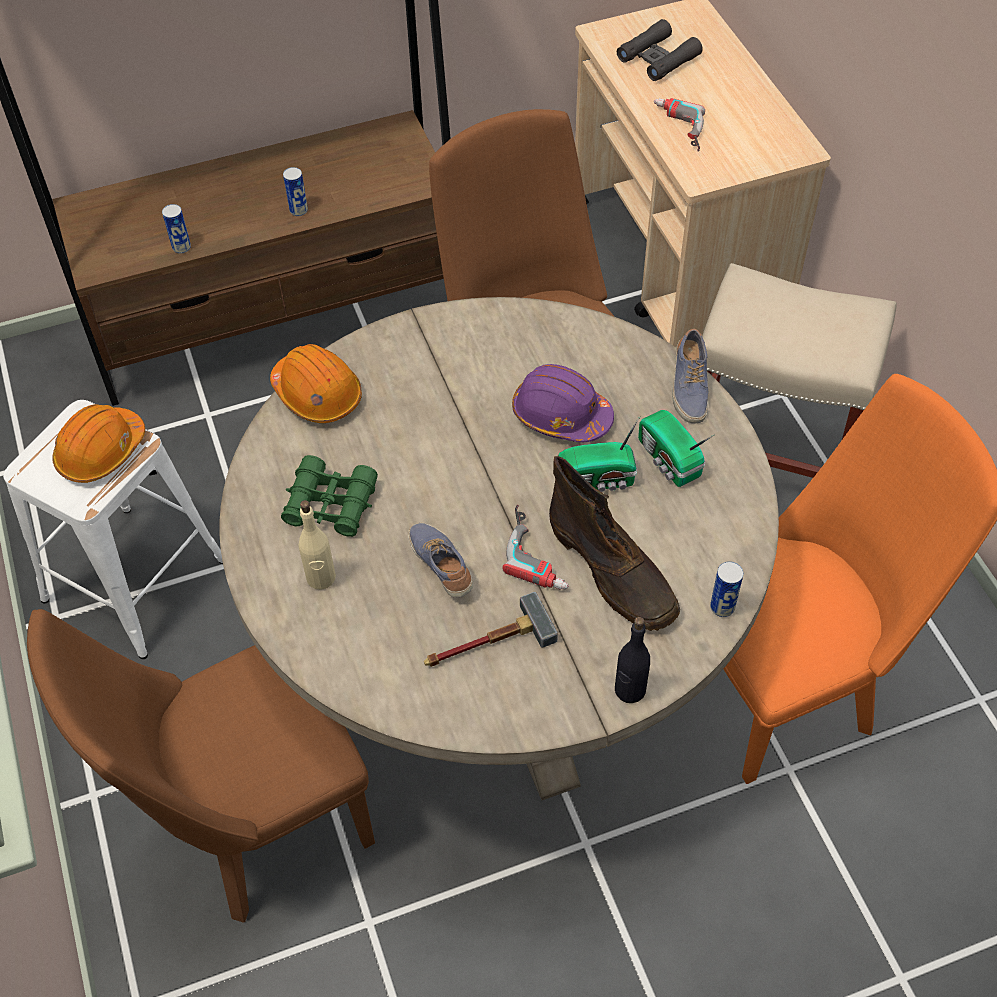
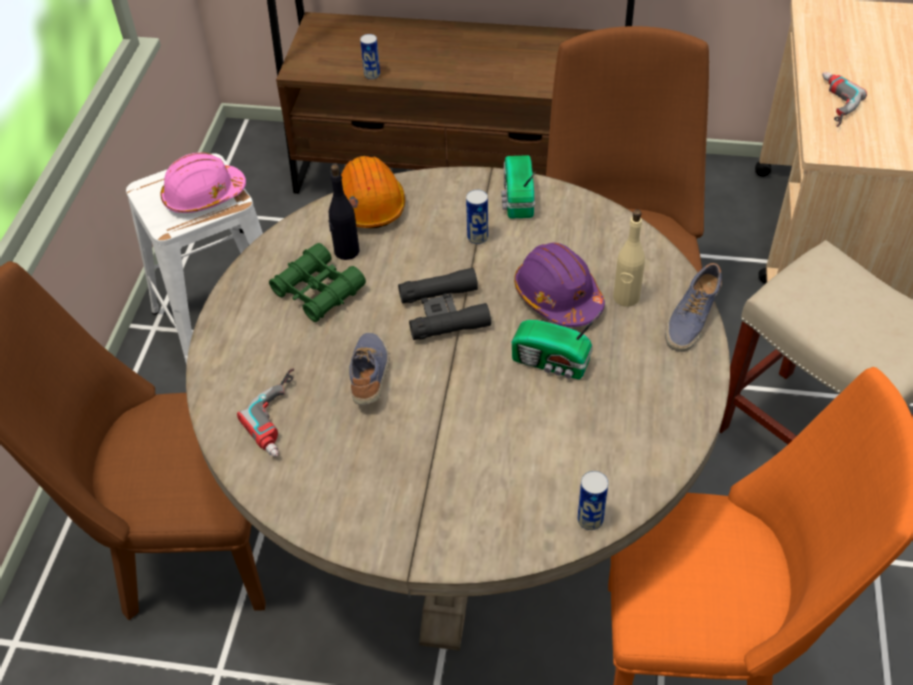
camera: 30 degrees right, 5 degrees down
(101, 452) = (204, 196): orange hard hat -> pink hard hat
(298, 210) = (479, 77): can -> can (477, 237)
(321, 578) = (268, 344): beige bottle -> beige bottle (626, 297)
(486, 644) = (360, 455): hammer -> none
(540, 552) = (460, 401): power drill -> power drill (283, 417)
(613, 571) = (512, 444): brown boot -> none
(629, 690) = (454, 552): black bottle -> black bottle (346, 251)
(658, 58) = (852, 42): black binoculars -> black binoculars (444, 311)
(669, 461) = (628, 372): radio -> radio (517, 199)

